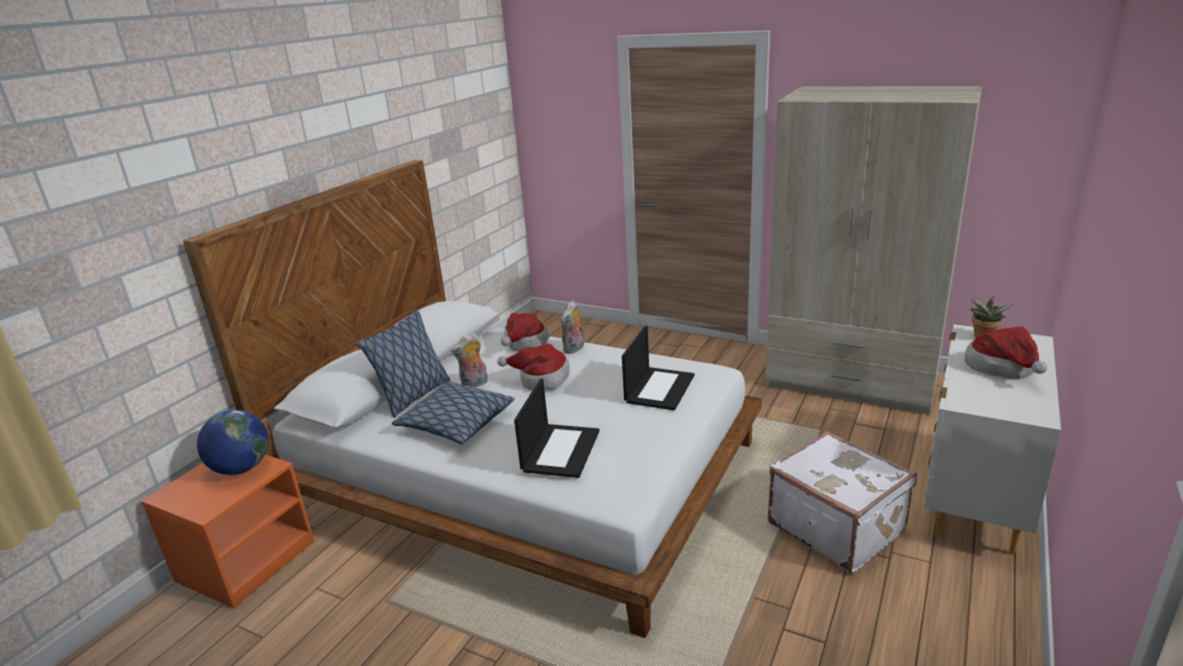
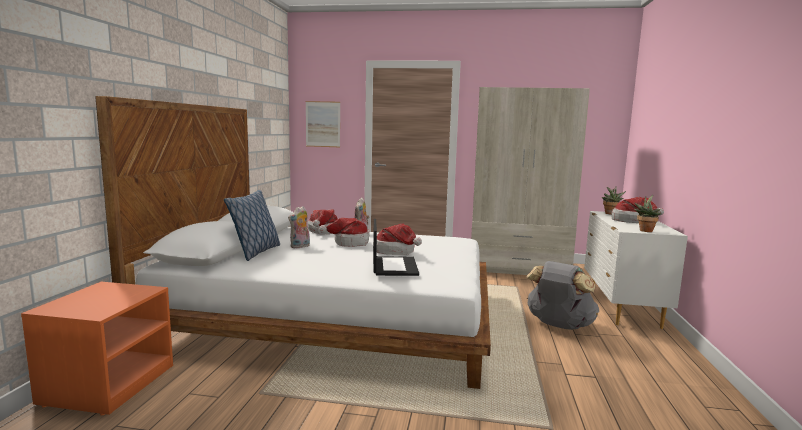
camera: 20 degrees left, 15 degrees down
(241, 468) = (120, 291): globe -> none
(456, 423) = (301, 261): pillow -> none
(561, 139) = (323, 124): none -> picture
(590, 407) = (396, 251): none -> hat
(659, 388) = (434, 244): laptop -> none
(836, 526) = (559, 325): white suitcase -> grey backpack
(993, 406) = (645, 230): none -> potted plant

